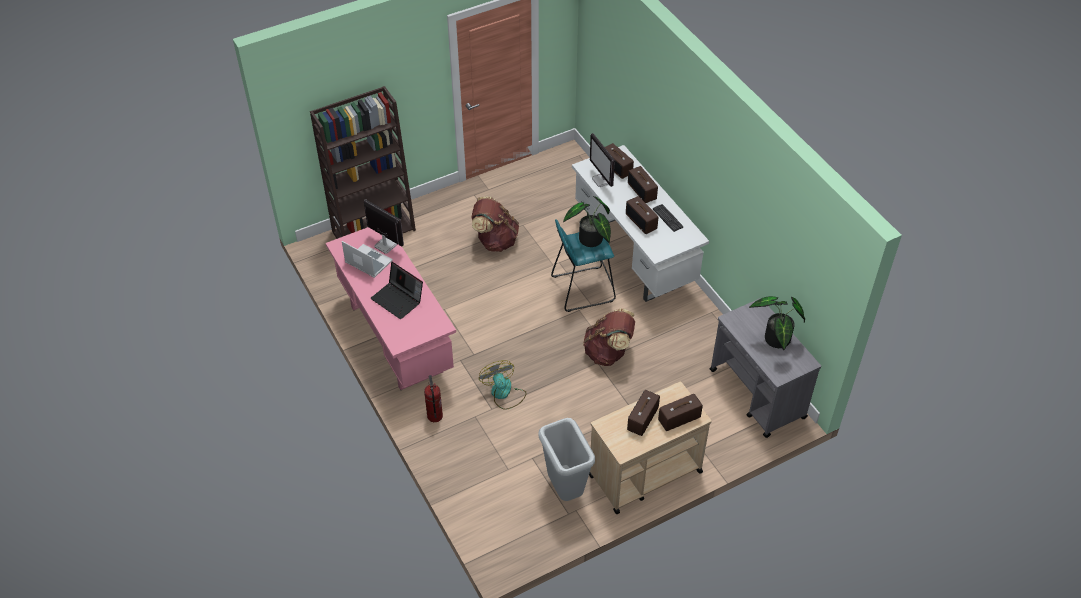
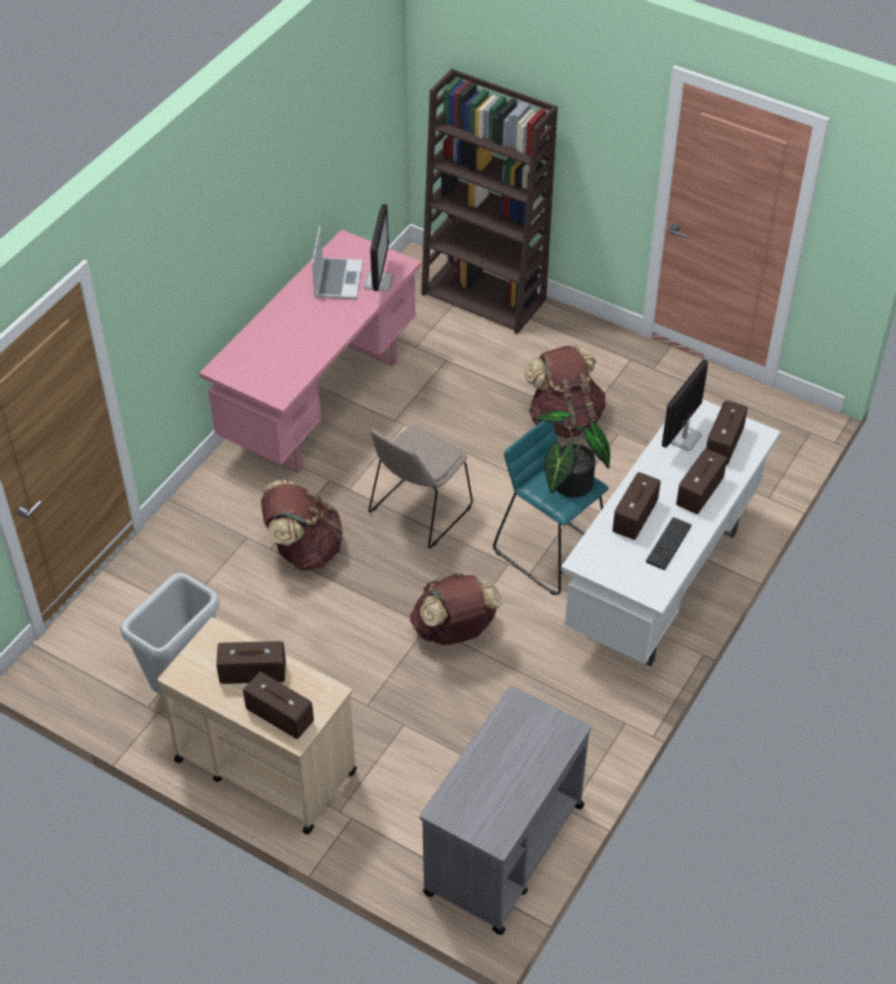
camera: 60 degrees right, 0 degrees up
(398, 299) = (294, 335): laptop -> none
(434, 416) = (222, 497): fire extinguisher -> none
(504, 393) = (303, 549): fan -> brown backpack
(514, 331) = (418, 512): none -> beige chair
(775, 341) = (513, 778): potted plant -> none

